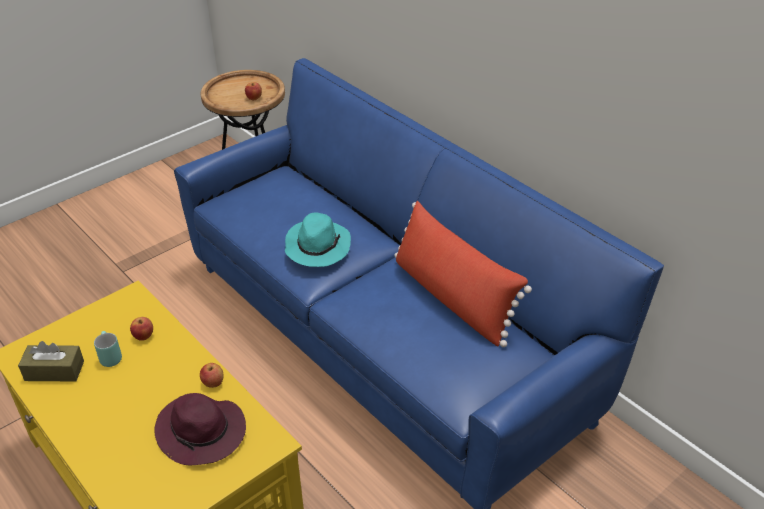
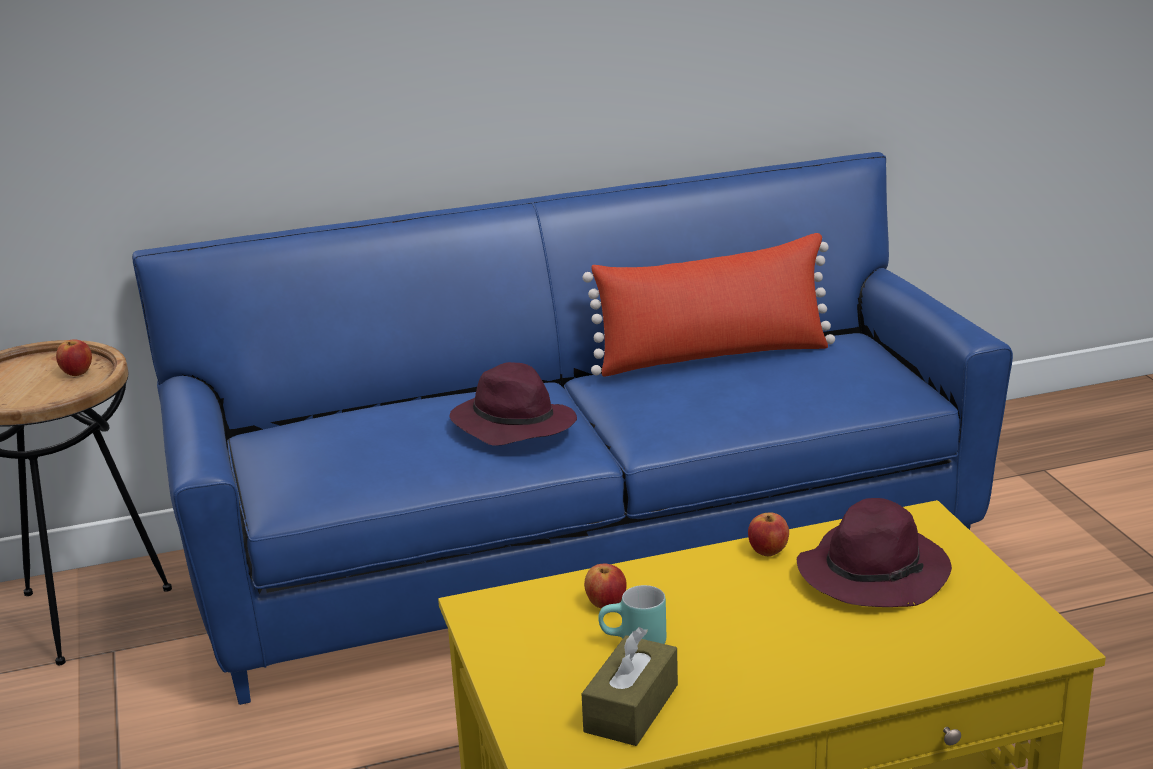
camera: 65 degrees left, 15 degrees down
(317, 246) = (511, 425): turquoise hat -> purple hat

